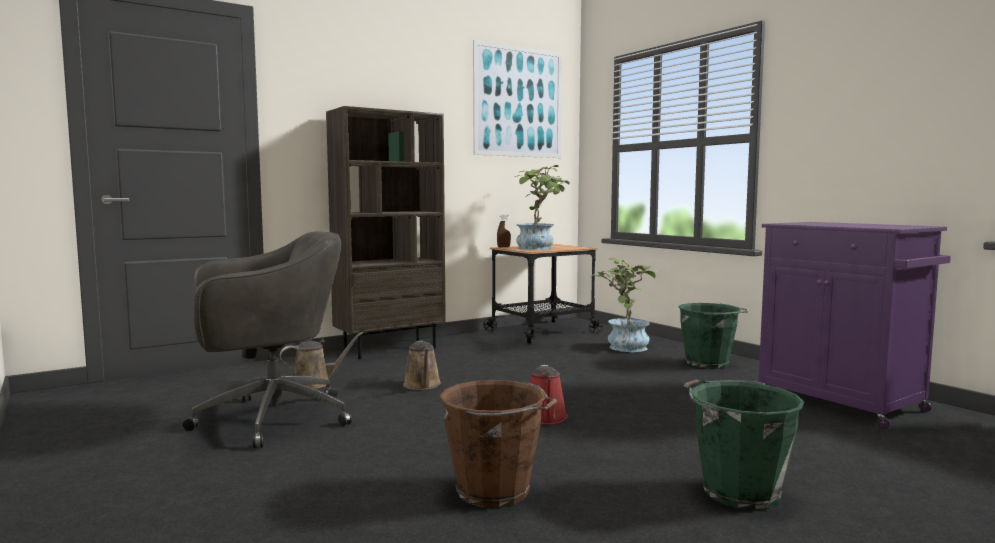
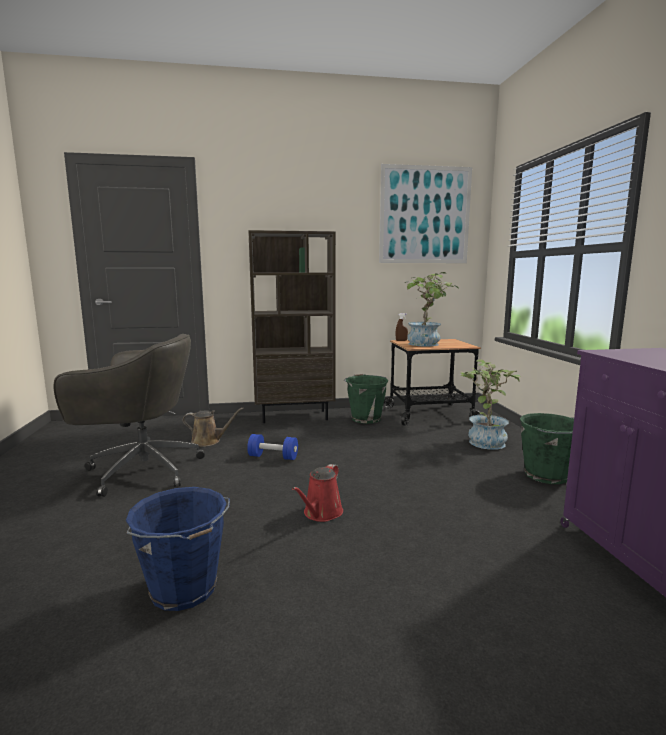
camera: 25 degrees right, 5 degrees up
(422, 385) = (273, 457): brown watering can -> blue dumbbell
(496, 492) = (184, 590): brown bucket -> blue bucket
(738, 492) = (389, 667): green bucket -> green bucket (365, 418)

